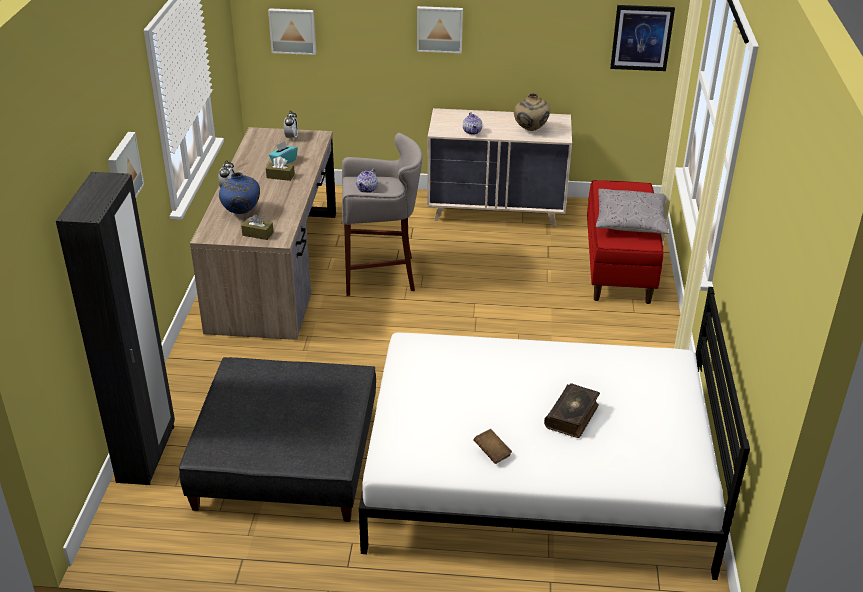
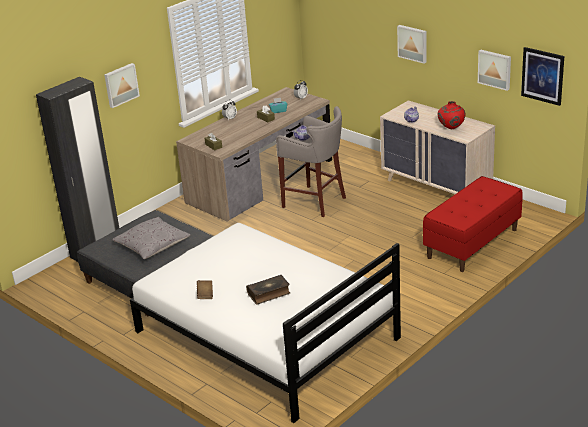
camera: 40 degrees right, 5 degrees down
(241, 213) = (219, 133): blue vase -> none
(293, 30) = (330, 28): picture -> picture (495, 69)
(530, 130) = (451, 128): beige vase -> red vase
(630, 222) = (469, 208): grey pillow -> grey pillow (152, 246)

